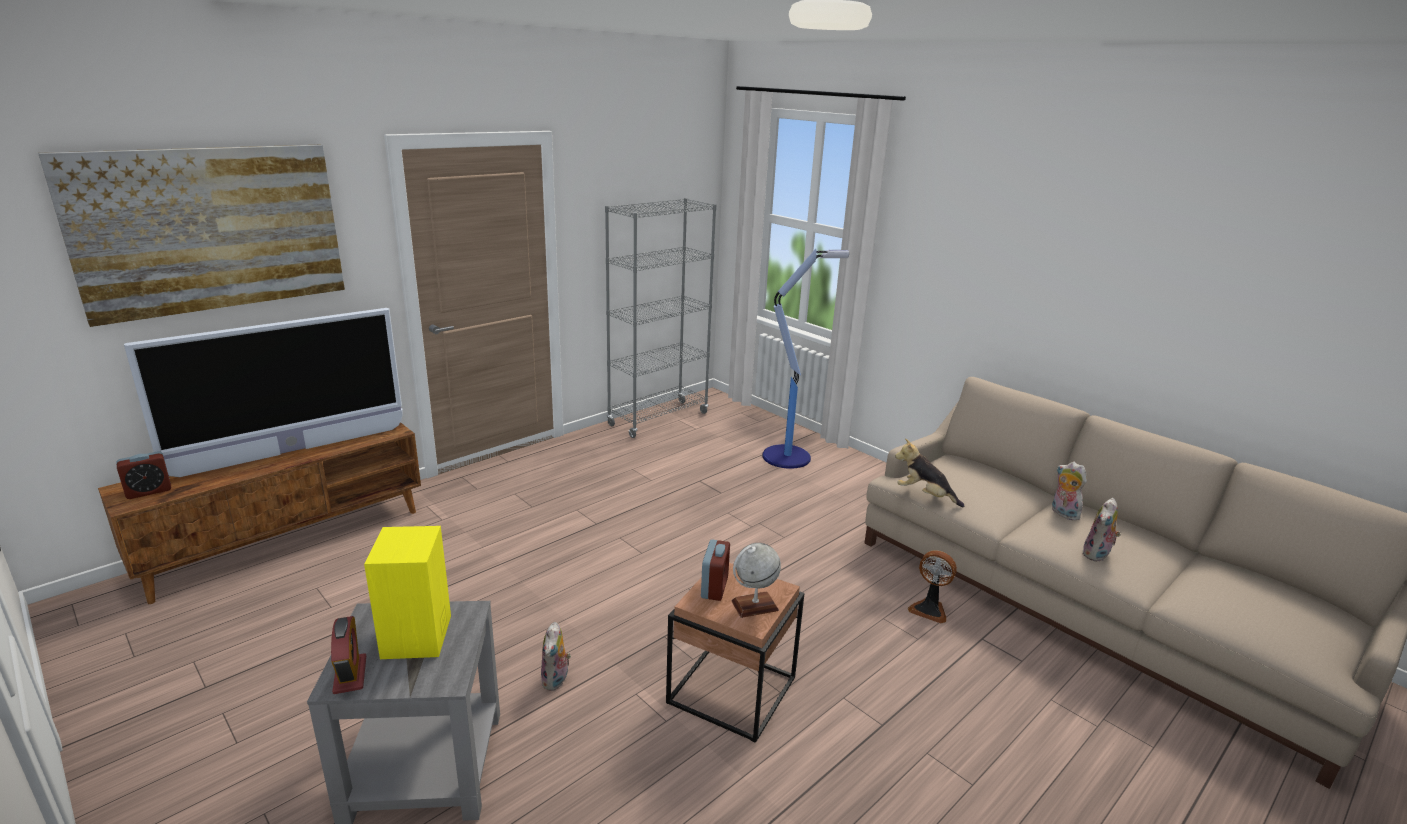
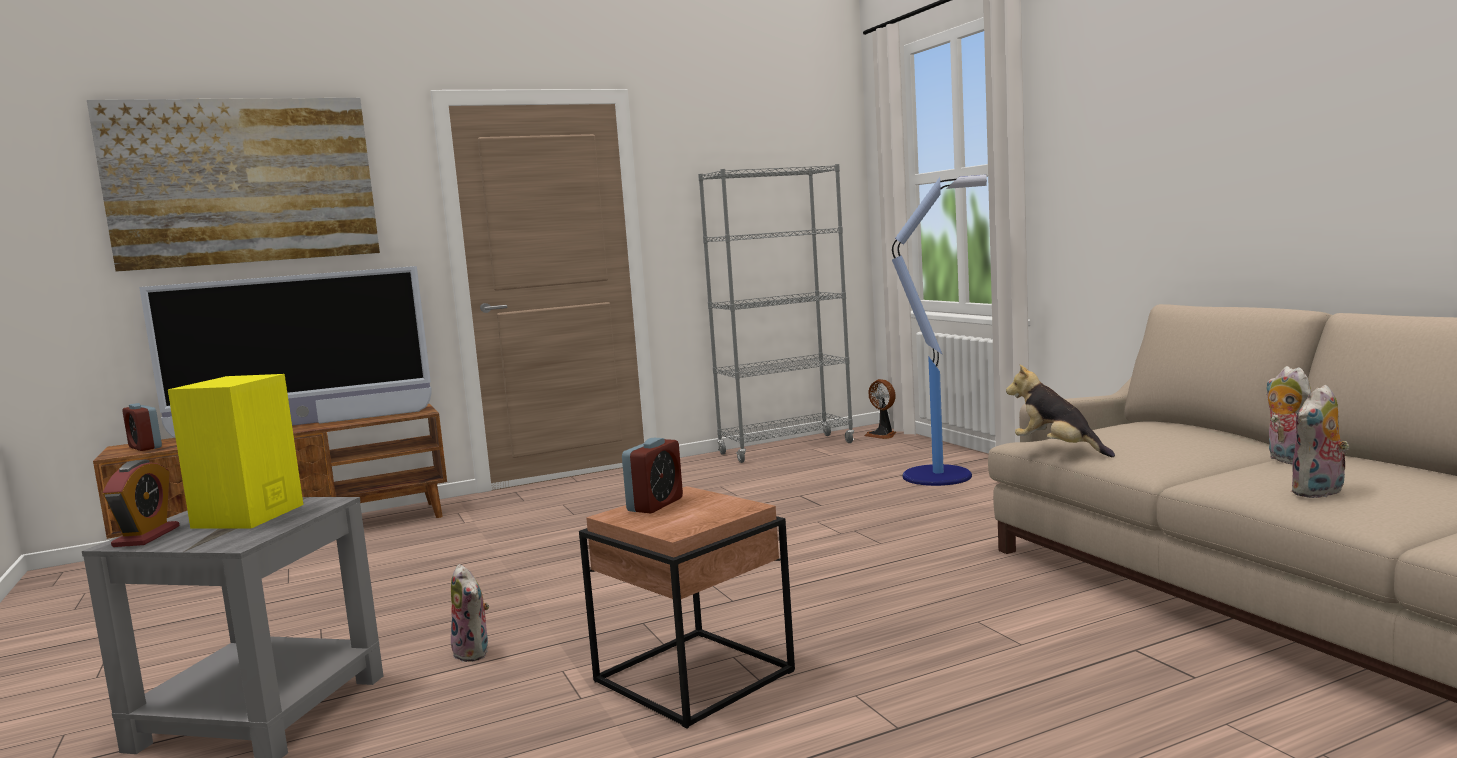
camera: 20 degrees right, 15 degrees down
(149, 491) = (145, 447): alarm clock -> alarm clock turned 60 degrees clockwise
(556, 680) = (474, 652): plush toy -> plush toy turned 60 degrees counterclockwise
(754, 605) = (693, 518): globe -> none
(929, 609) = (1061, 616): fan -> fan (882, 435)

